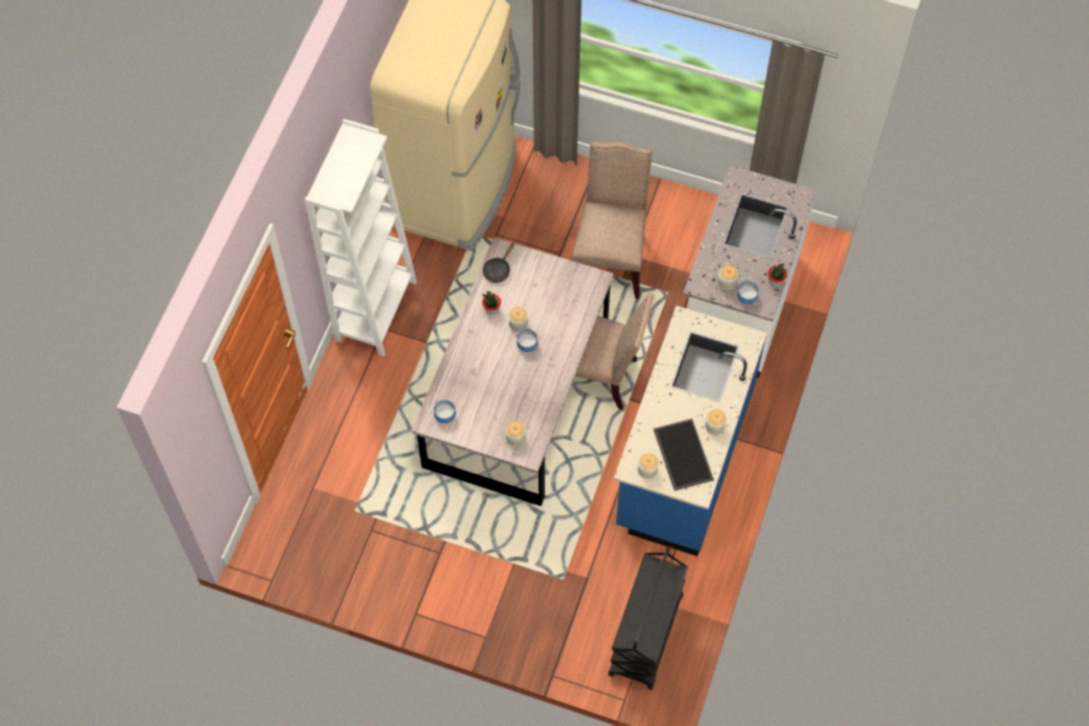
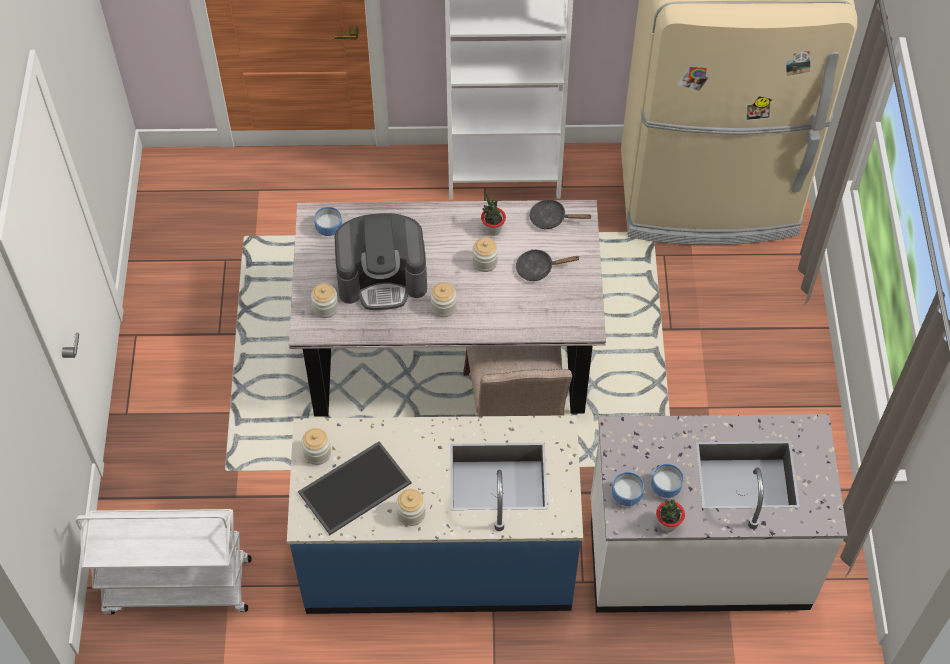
camera: 70 degrees right, 5 degrees down
(505, 393) = (382, 278): none -> coffee machine
(528, 345) = (459, 281): bowl -> bowl (665, 488)
(537, 292) = (538, 268): none -> black frying pan
(610, 257) = (693, 384): beige chair -> none
(646, 636) = (176, 587): black cart -> white cart
(726, 282) = (638, 464): jar -> jar (443, 307)

